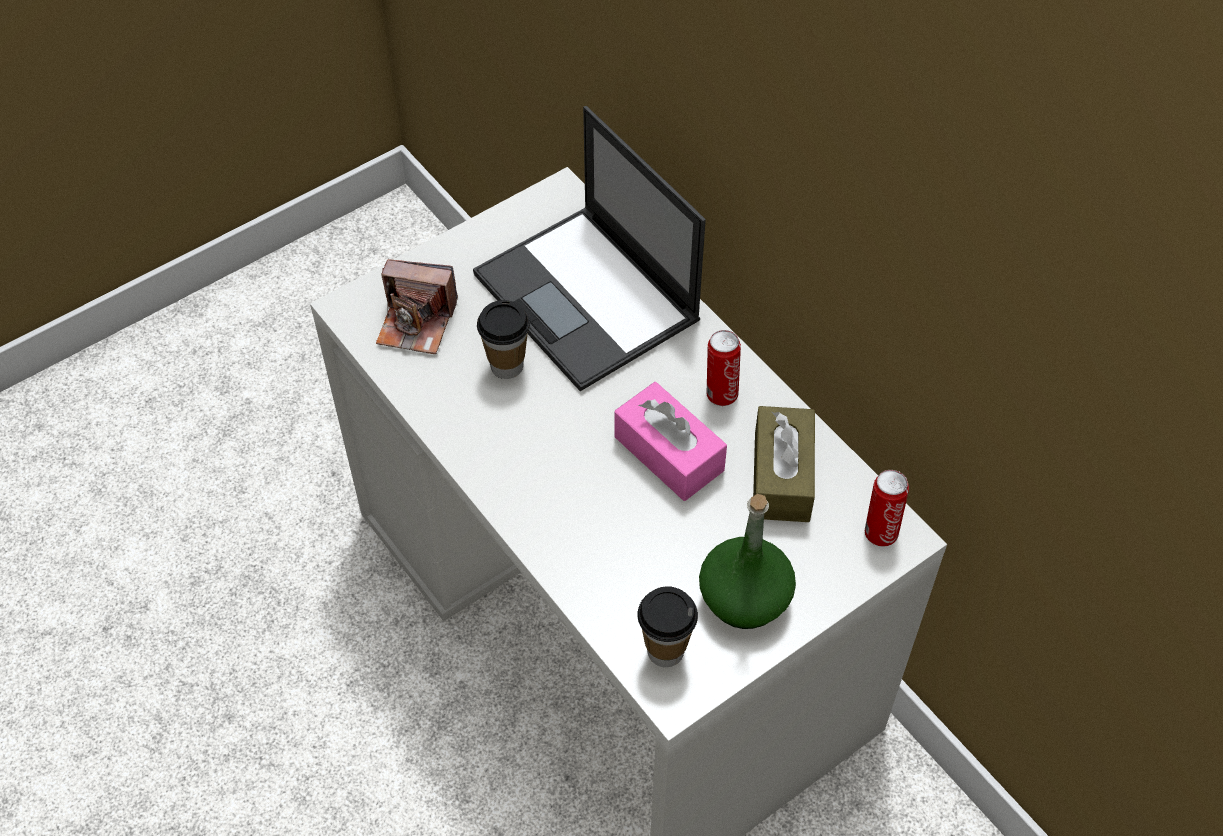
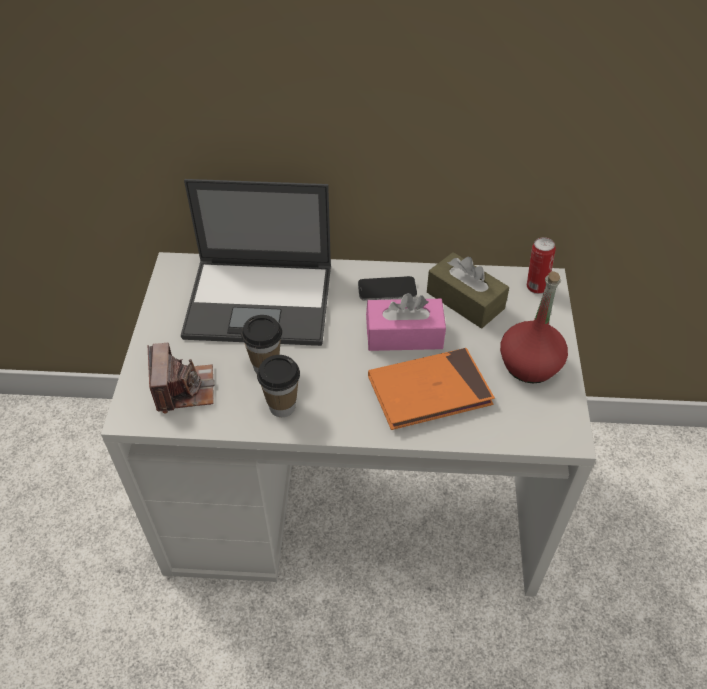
camera: 50 degrees left, 5 degrees down
(417, 323) = (184, 388): camera -> camera turned 60 degrees counterclockwise
(611, 527) = (429, 391): none -> orange book
(665, 650) = (535, 421): cup -> cup (282, 407)
(721, 393) = (387, 289): can -> phone
(745, 598) = (530, 365): green bottle -> red bottle

